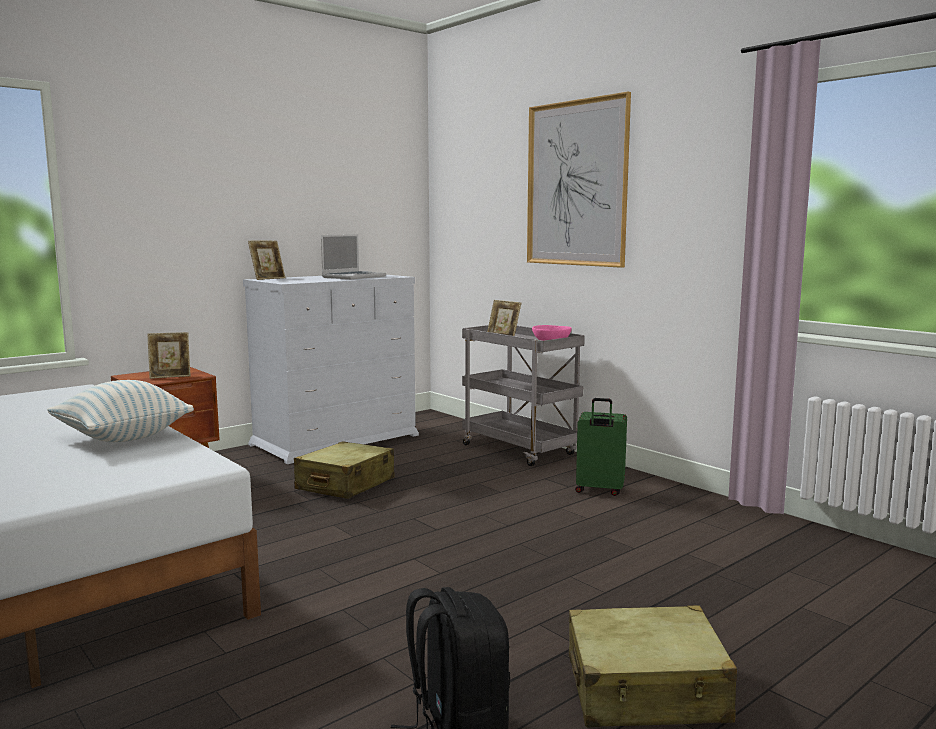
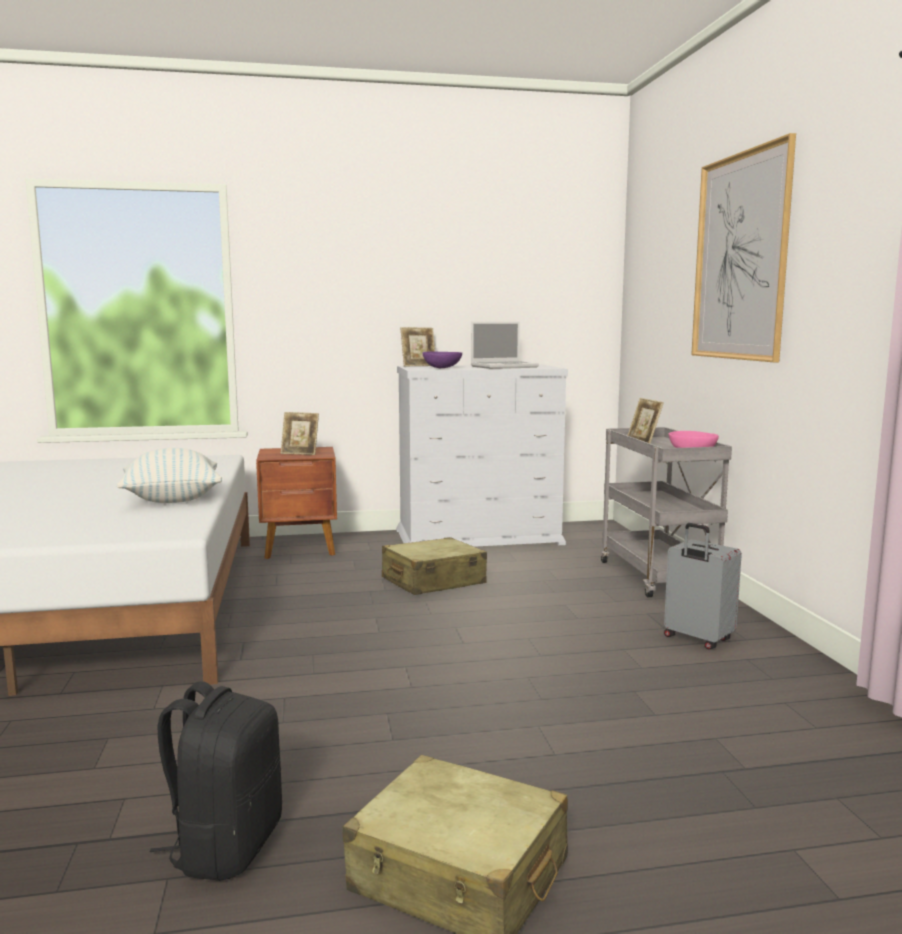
camera: 30 degrees right, 0 degrees up
(302, 280) = (442, 368): none -> purple bowl
(599, 490) = (697, 639): green suitcase -> grey suitcase

